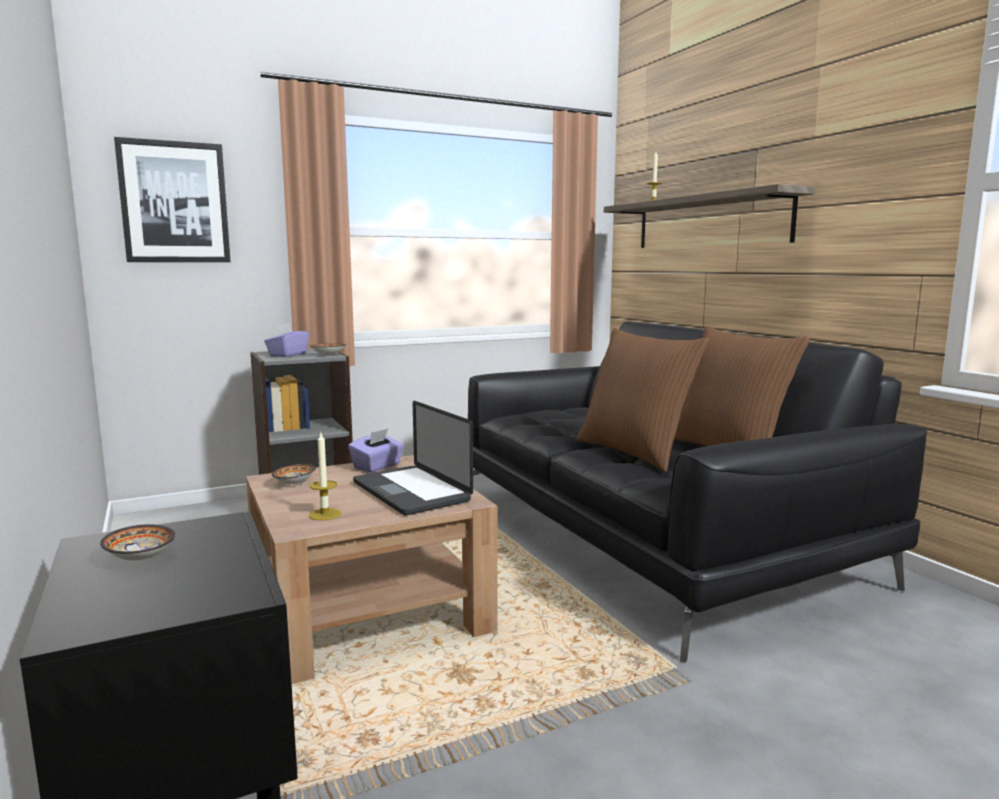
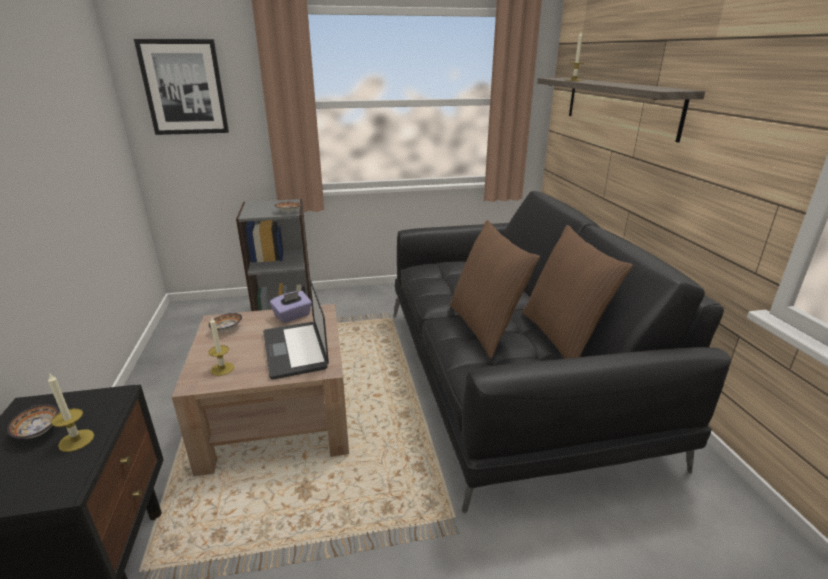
camera: 15 degrees right, 15 degrees up
(212, 558) = (76, 440): none -> candle
(287, 355) = (262, 209): purple tissue box -> none

